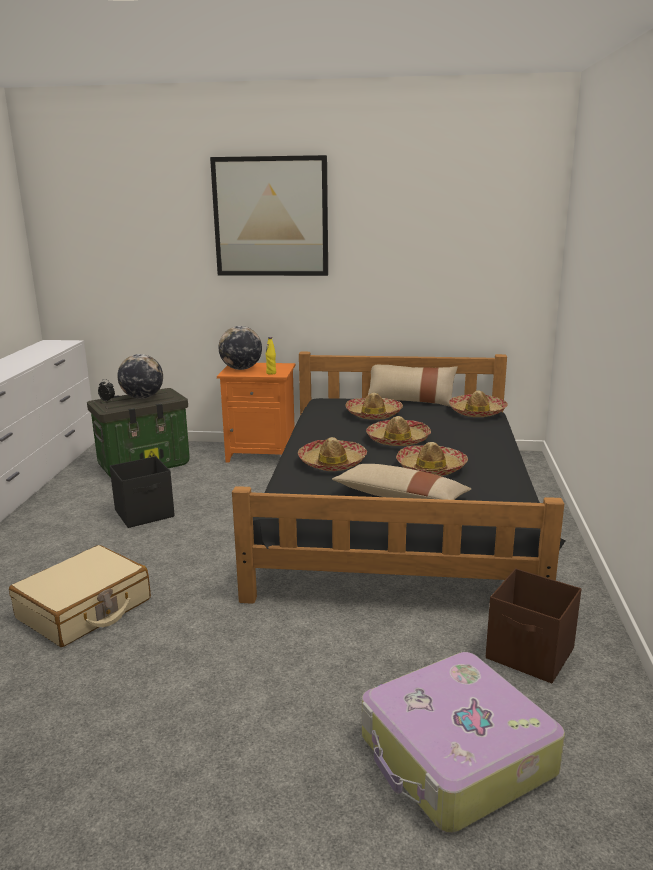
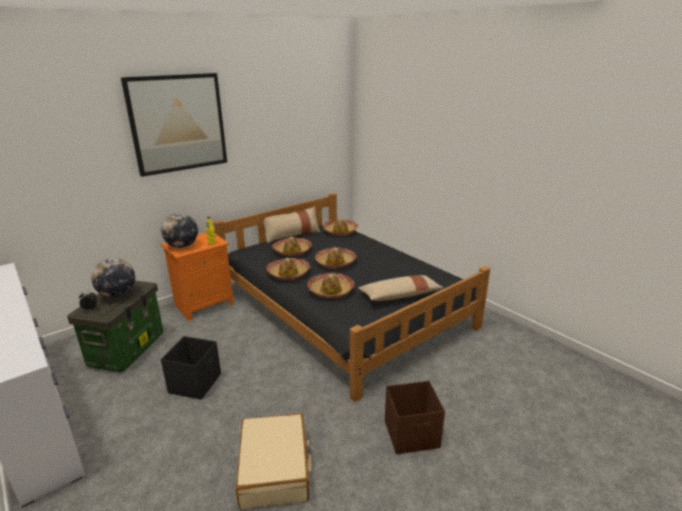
camera: 45 degrees left, 5 degrees up
(431, 468) = (381, 273): hat -> hat (288, 273)
(456, 756) = (546, 408): suitcase -> none
(530, 655) = (499, 347): brown storage box -> brown storage box (412, 435)

